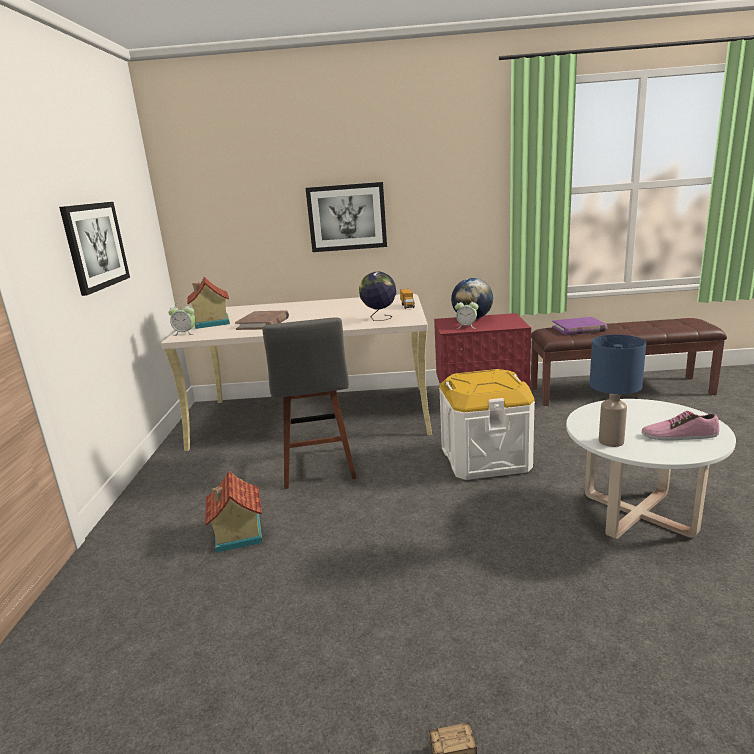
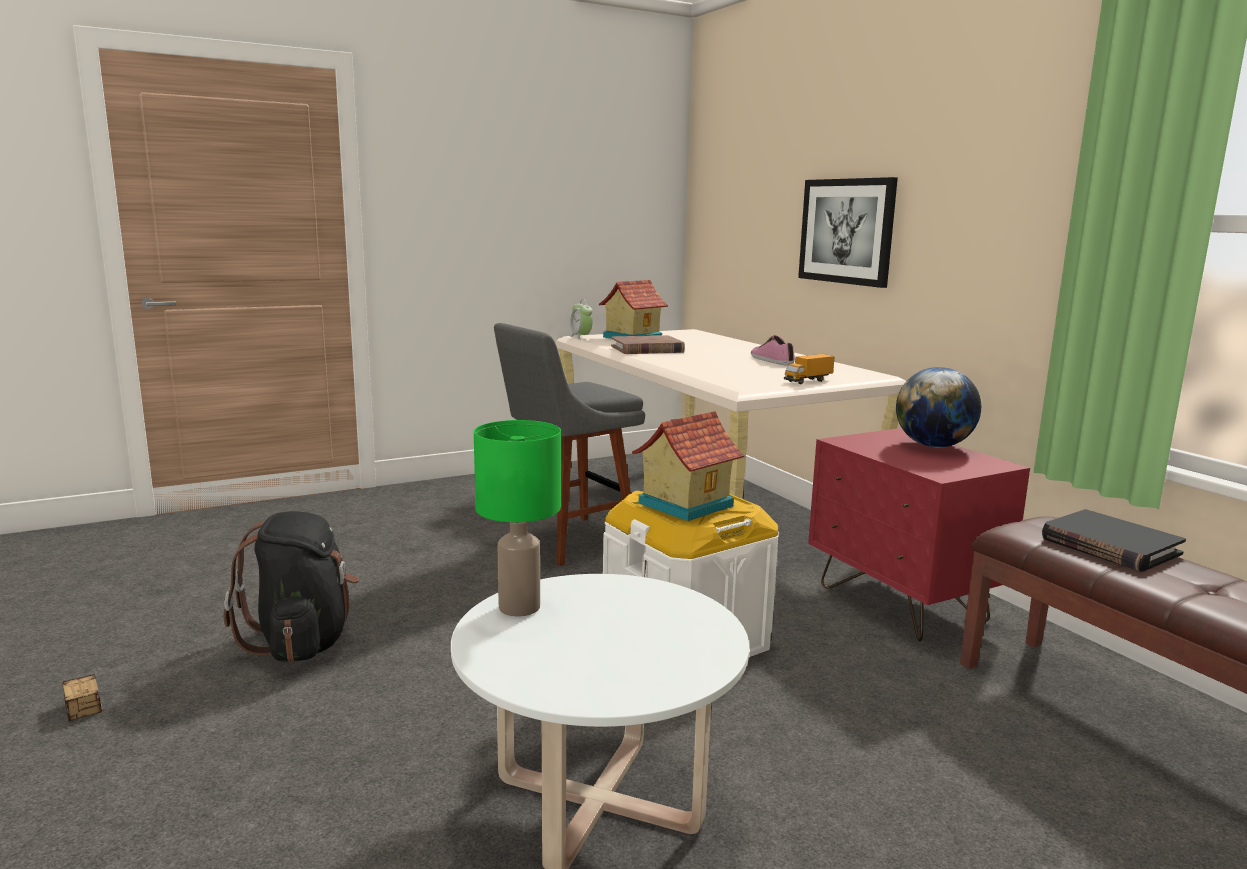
camera: 60 degrees right, 5 degrees down
(95, 246) = (519, 219): picture -> none
(237, 535) = (406, 538): toy house -> toy house (683, 504)
(379, 319) = (718, 378): globe -> none
(400, 606) = (303, 642): none -> black backpack
(466, 327) = (877, 447): alarm clock -> none
(579, 329) = (1109, 546): purple book -> black book
(610, 441) = (519, 606): blue table lamp -> green table lamp
(679, 435) = (577, 661): shoe -> shoe (772, 360)

